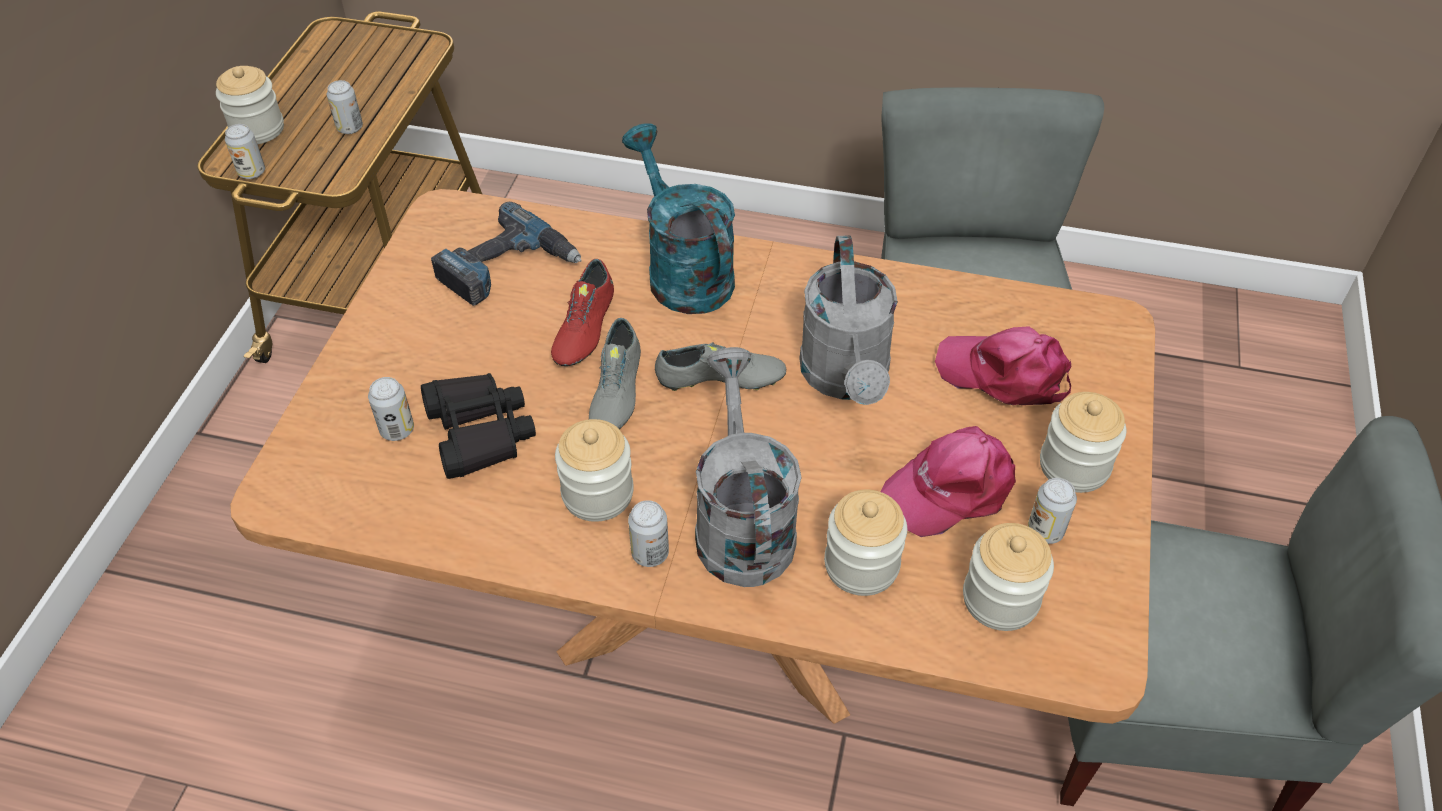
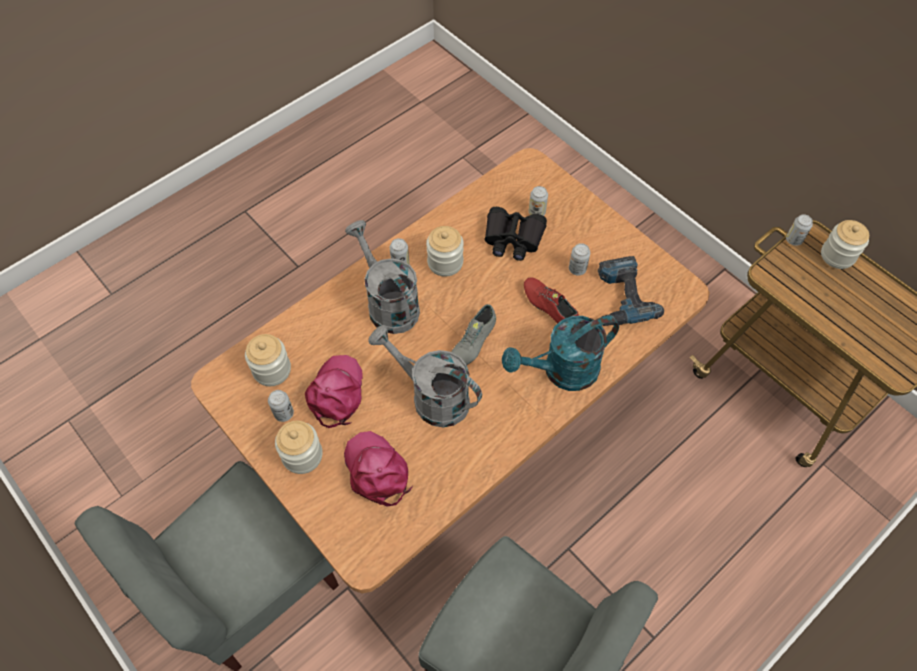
camera: 125 degrees right, 10 degrees up
(350, 128) = (817, 299): can -> can (577, 269)
(616, 392) = (498, 298): grey shoe -> none
(682, 271) = (562, 372): turquoise watering can -> turquoise watering can turned 150 degrees clockwise
(741, 522) = (388, 303): grey watering can -> grey watering can turned 150 degrees counterclockwise
(861, 565) = (331, 332): jar -> none
(1004, 374) = (377, 471): pink cap -> pink cap turned 90 degrees counterclockwise

